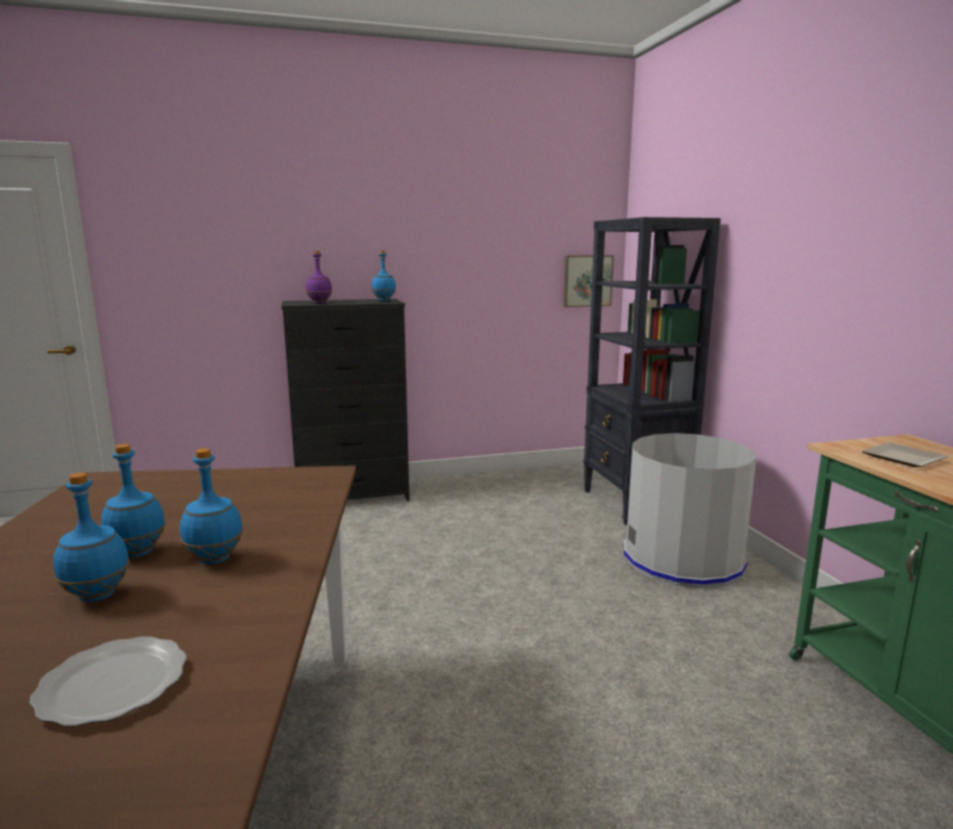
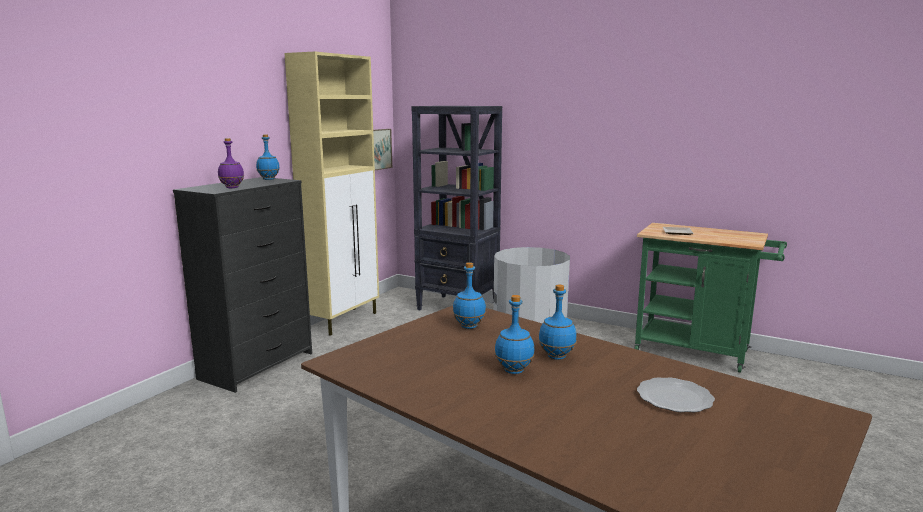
camera: 45 degrees left, 0 degrees up
(98, 595) = (563, 387): blue bottle -> blue bottle (469, 326)
(492, 479) = (343, 321): none -> beige cabinet

